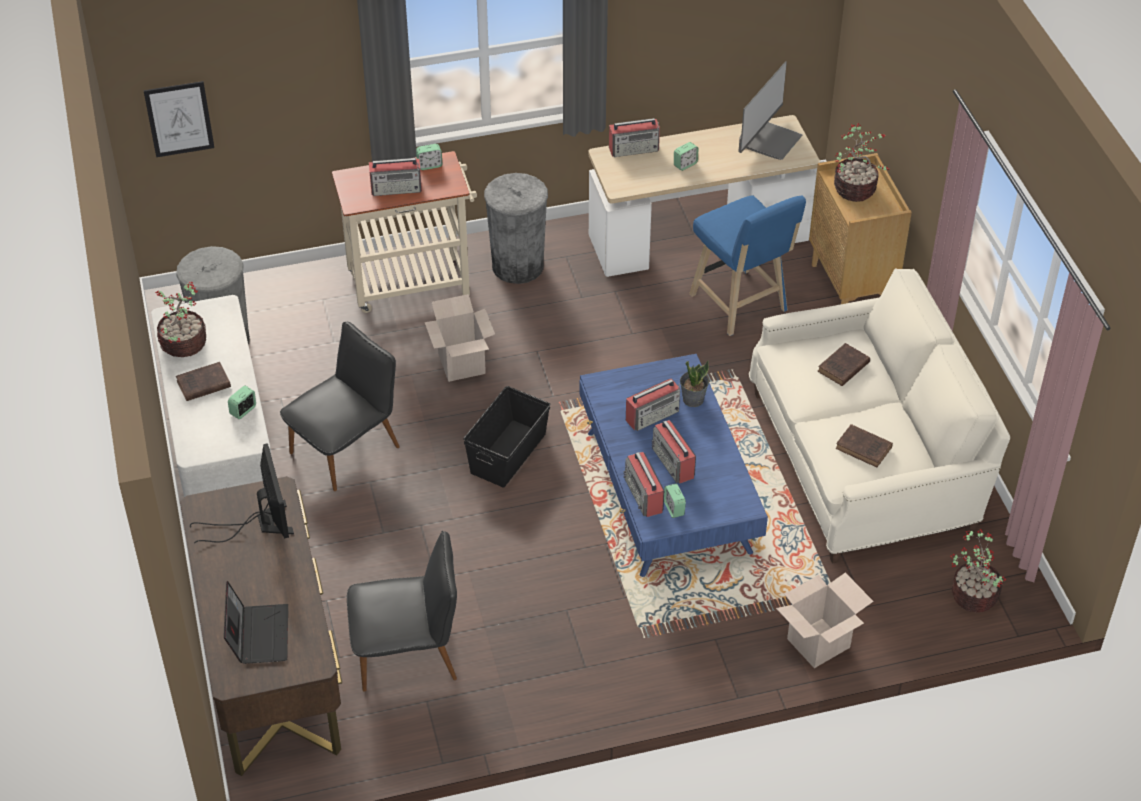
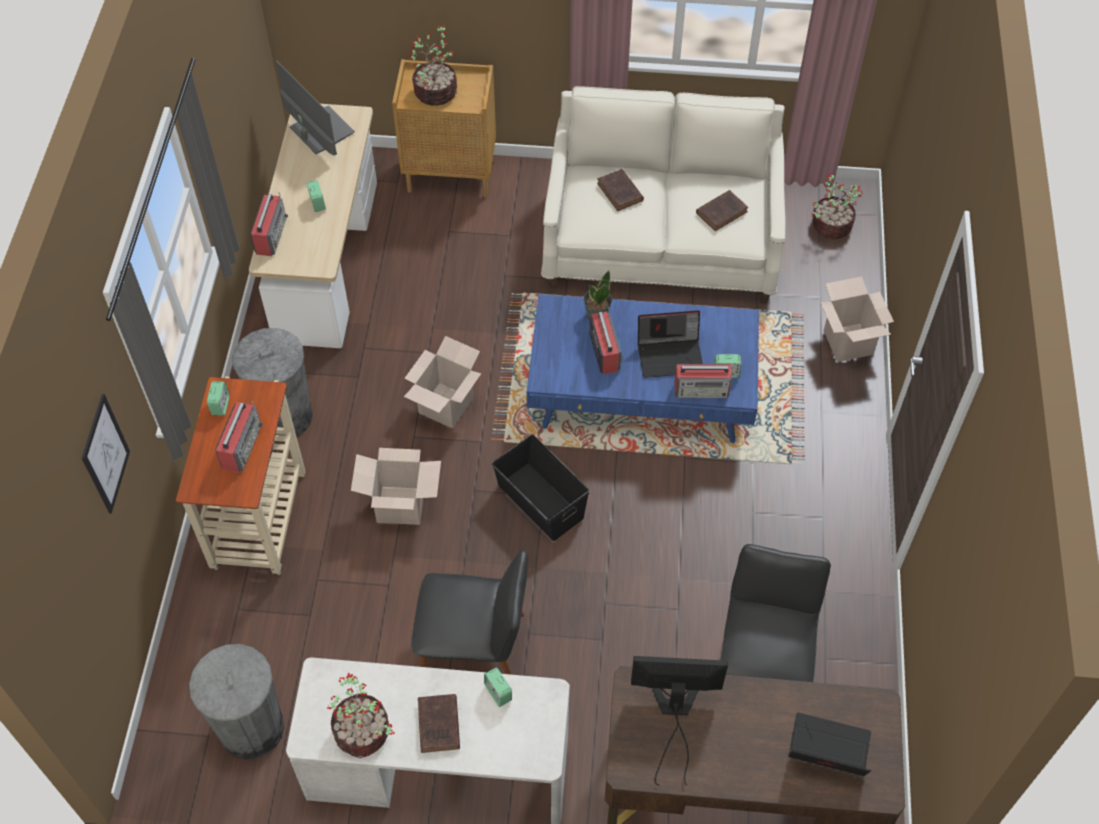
camera: 70 degrees left, 10 degrees up
(179, 119) = (72, 611): picture -> picture (105, 454)
(344, 449) = (473, 645): black chair -> black chair turned 120 degrees clockwise
(580, 361) = (446, 405): none -> cardboard box
(673, 463) = (670, 355): radio -> laptop
(741, 306) = (434, 259): blue stool -> none

